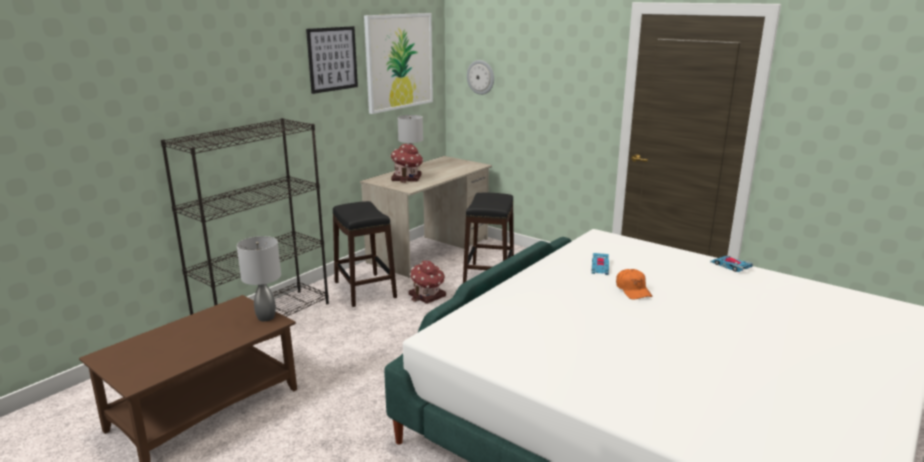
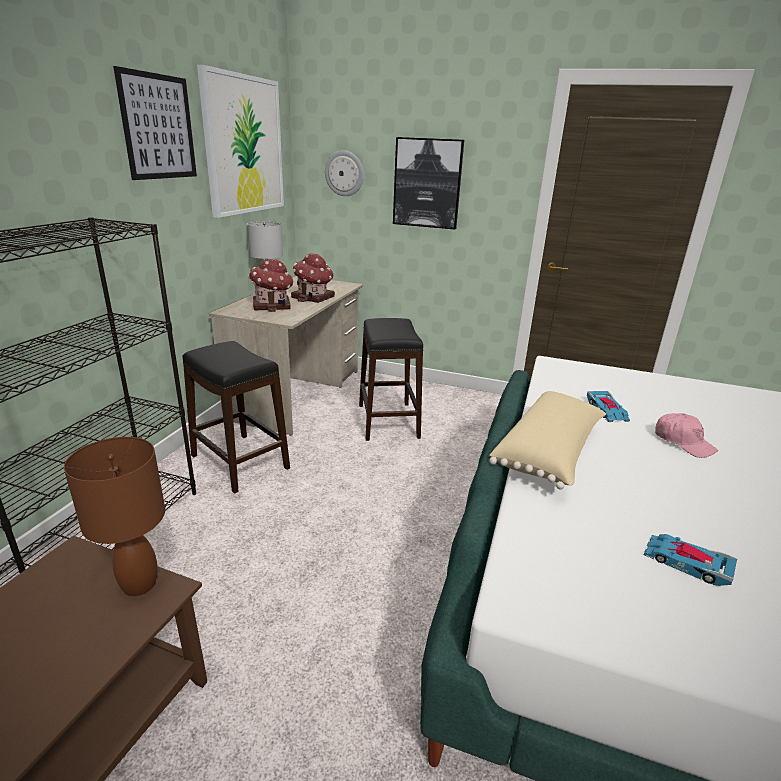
camera: 20 degrees left, 5 degrees up
(265, 317) = (138, 584): grey table lamp -> brown table lamp
(427, 296) = (329, 459): toy house -> toy house (313, 297)
(526, 284) = (550, 453): none -> beige pillow
(540, 86) = (427, 183): none -> picture
(633, 290) = (683, 442): orange cap -> pink cap
(730, 266) = (733, 390): toy car -> toy car (686, 563)

